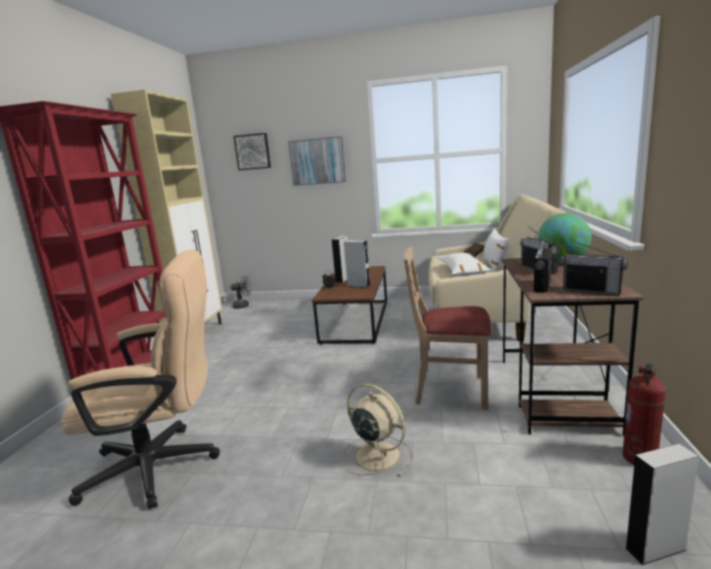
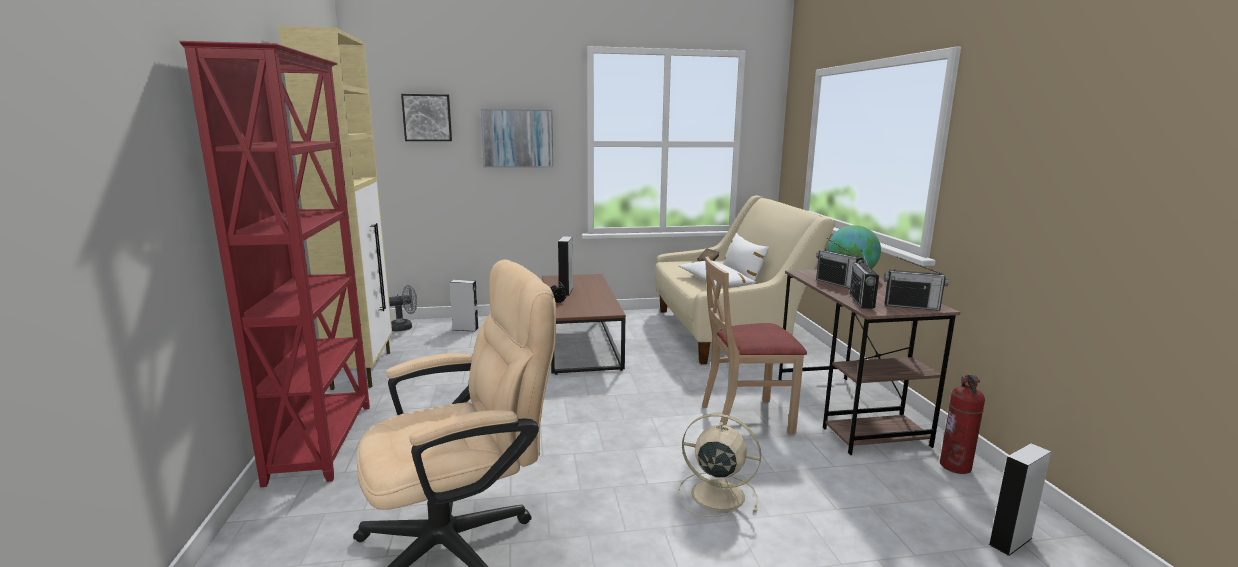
camera: 20 degrees left, 0 degrees up
(358, 286) = (594, 299): grey speaker -> grey speaker (465, 329)

